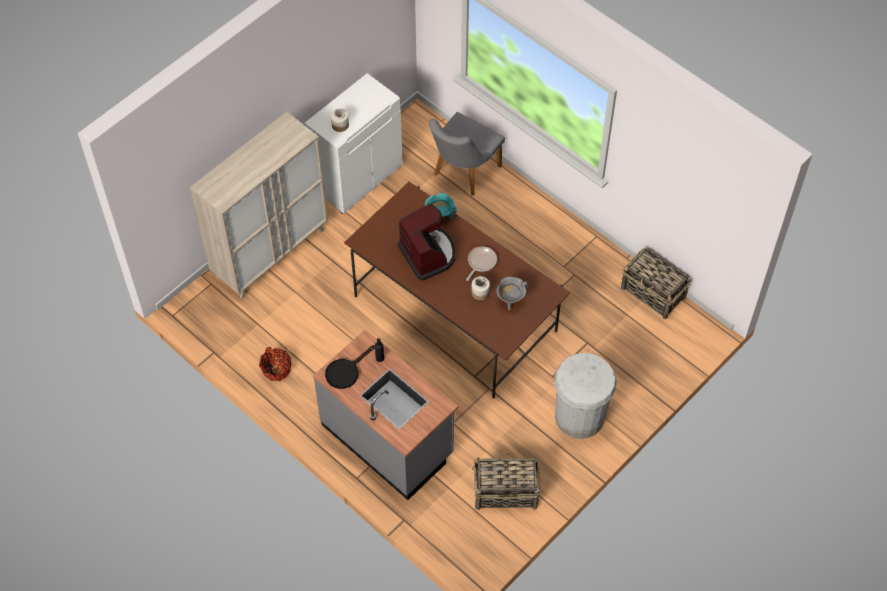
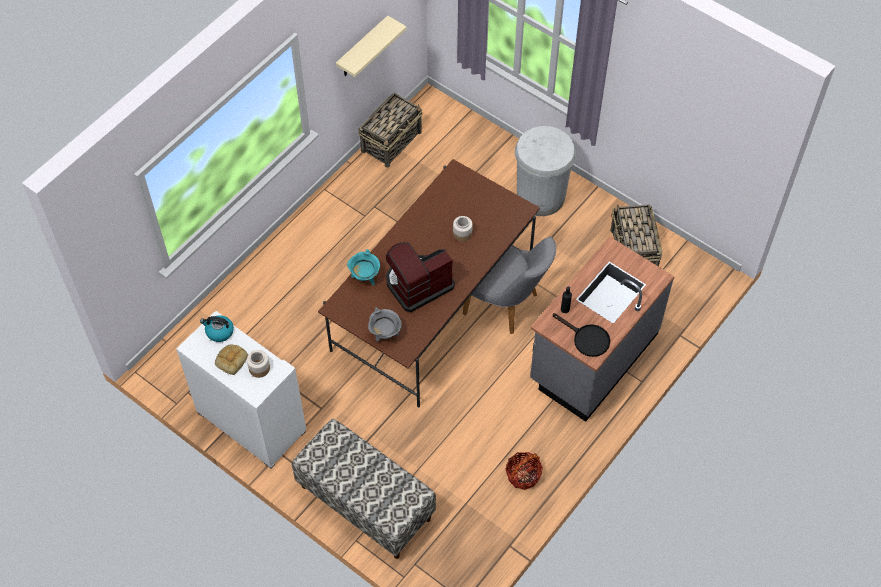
camera: 95 degrees left, 0 degrees up
(270, 252) = (365, 503): beige cabinet -> bench
(351, 107) = (231, 360): none -> bread
(378, 99) = (219, 332): none -> kettle
(462, 173) = (243, 314): grey chair -> grey chair (507, 306)
(481, 262) = (423, 235): frying pan -> none
(511, 300) = (468, 207): grey cooking pot -> grey cooking pot (385, 334)
(672, 196) = (362, 48): none -> beige shelf

